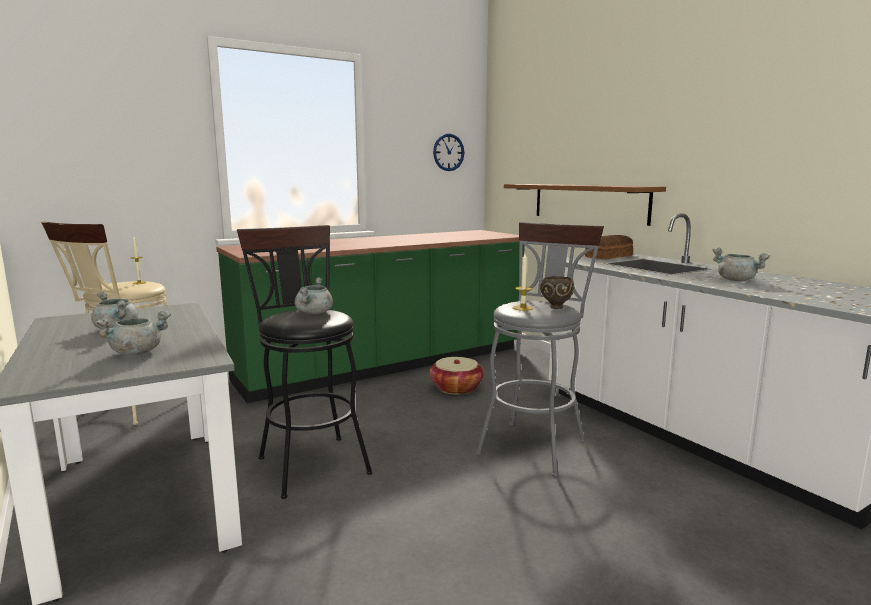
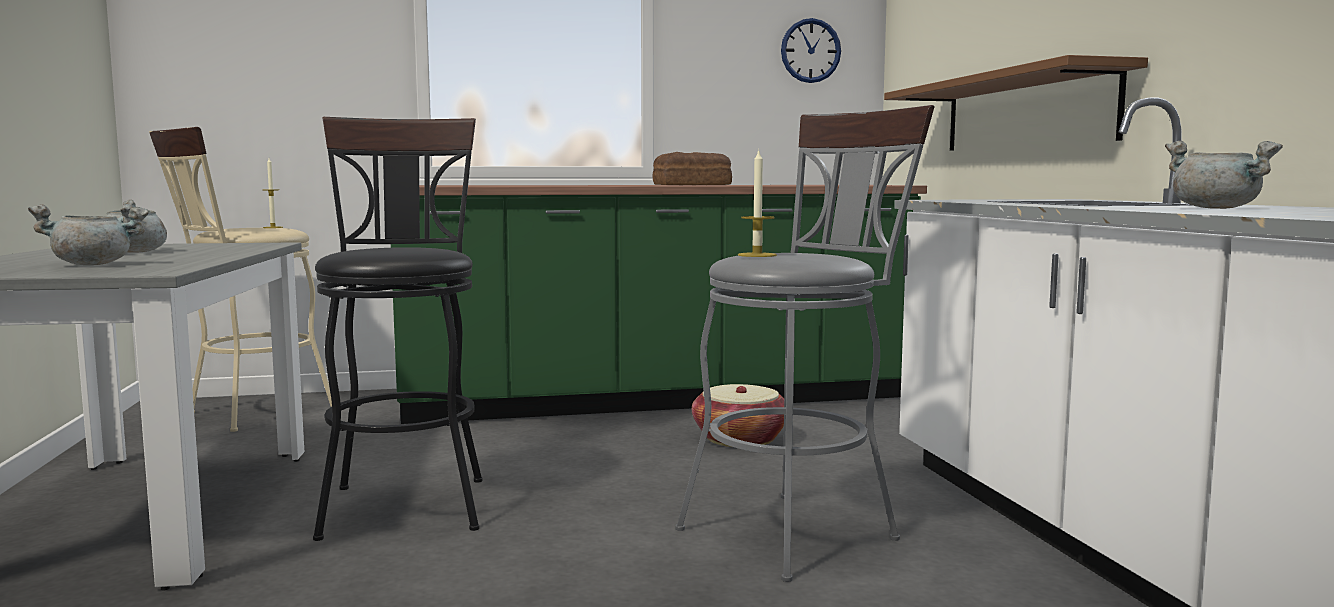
camera: 20 degrees right, 5 degrees down
(314, 313) = (411, 248): grey cooking pot -> none
(556, 307) = (821, 256): brown bowl -> none
(610, 256) = (1028, 199): bread -> bread (693, 185)

